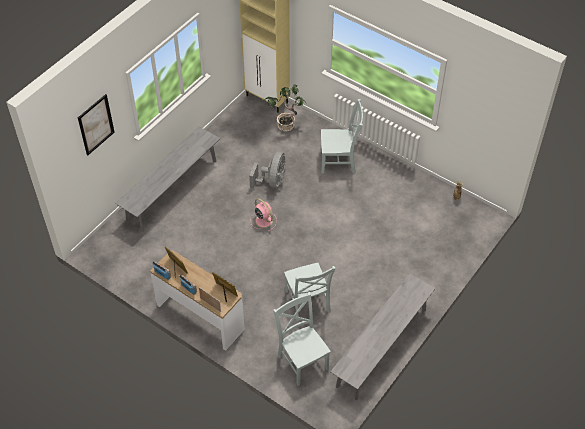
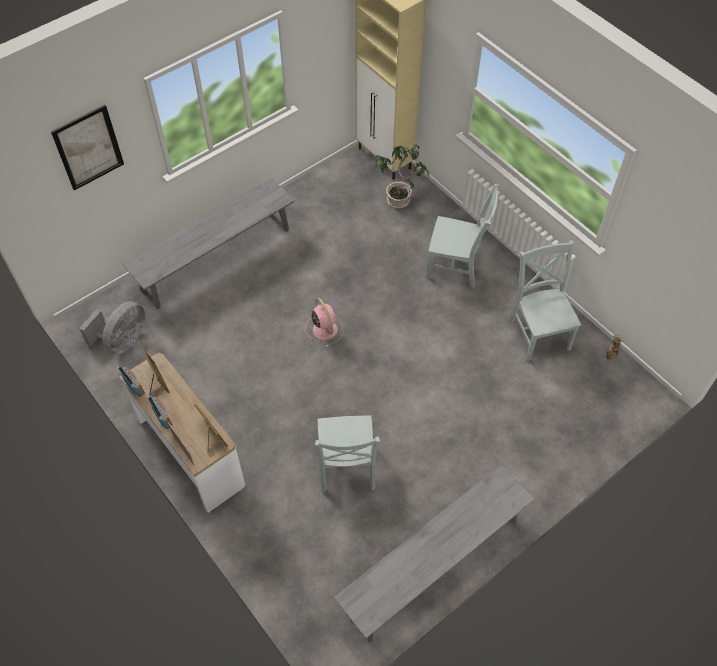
camera: 15 degrees right, 5 degrees up
(272, 181) = (354, 275): grey fan -> grey fan (123, 340)
(302, 360) = (310, 556): grey chair -> grey chair (538, 332)

